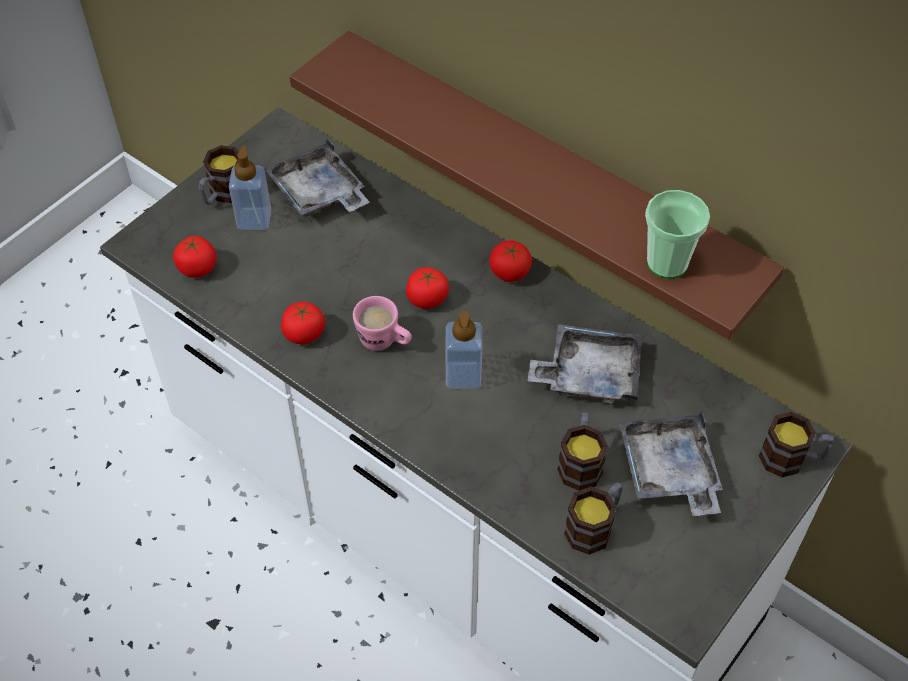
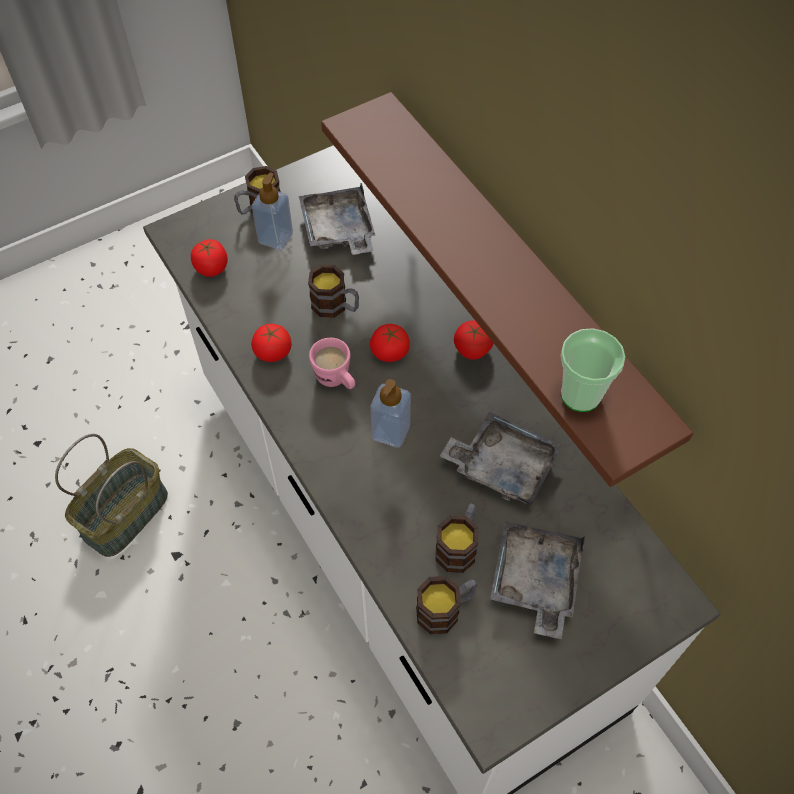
camera: 20 degrees right, 5 degrees up
(134, 598) = (125, 513): none -> basket
(791, 459) = (656, 607): mug -> mug (335, 306)

